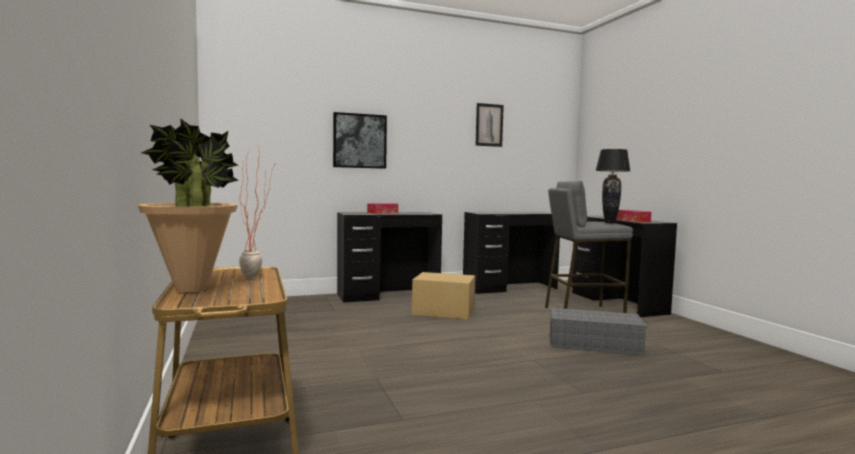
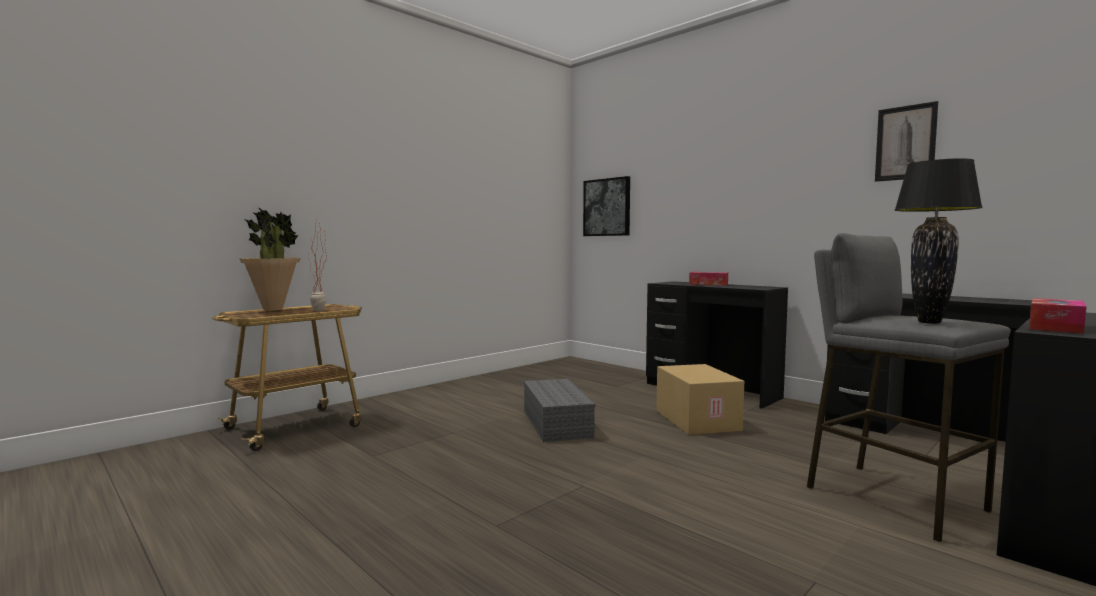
camera: 65 degrees right, 0 degrees up
(359, 141) = (700, 195): picture -> picture (607, 207)
(592, 344) = (711, 519): grey storage box -> grey storage box (555, 423)

